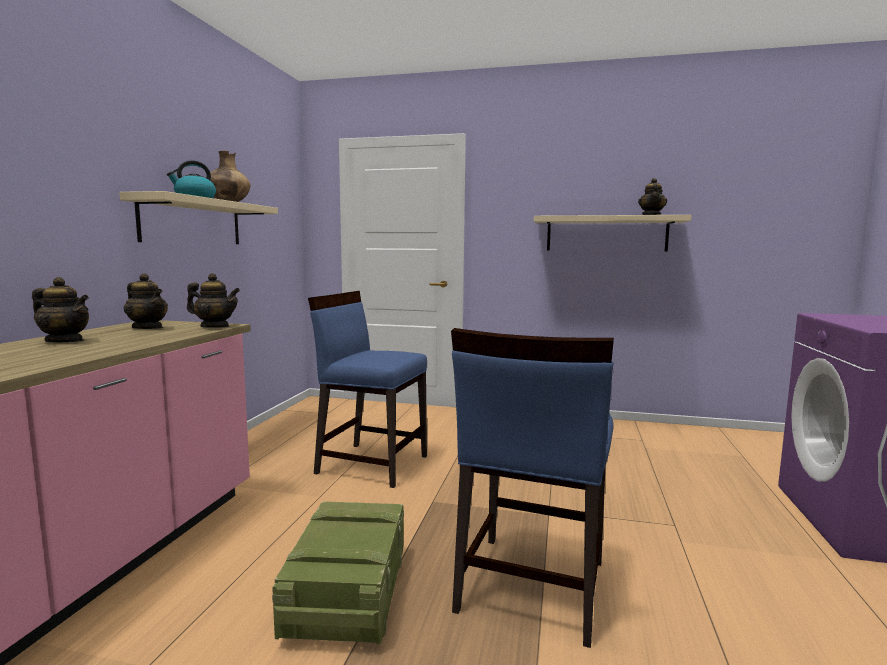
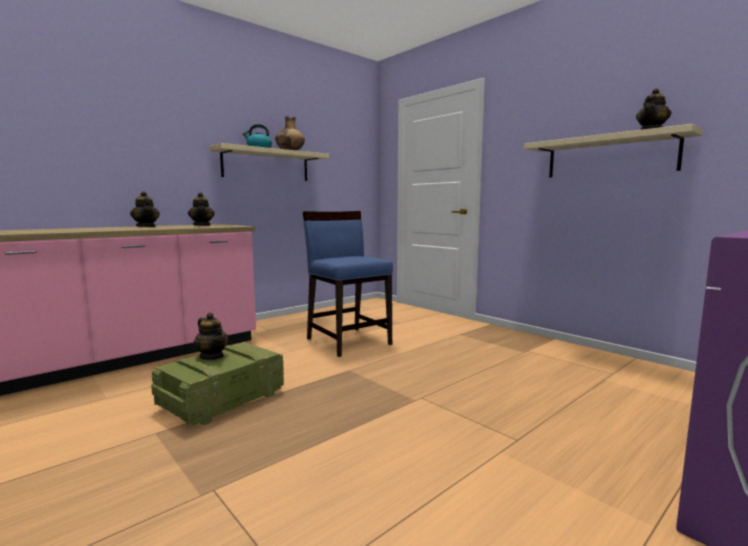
camera: 35 degrees right, 0 degrees up
(215, 327) = (231, 226): teapot -> teapot (212, 356)
(530, 586) = (323, 434): blue chair -> none

